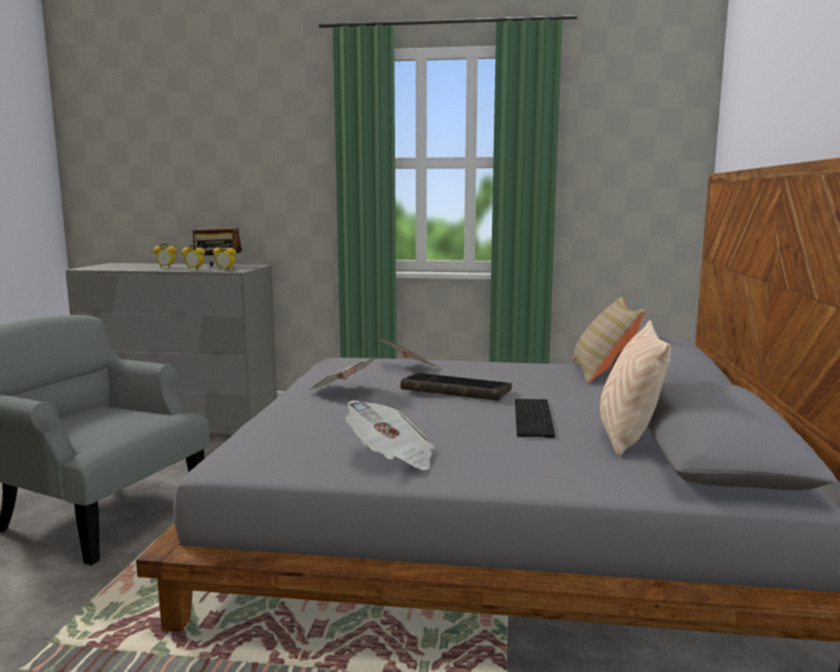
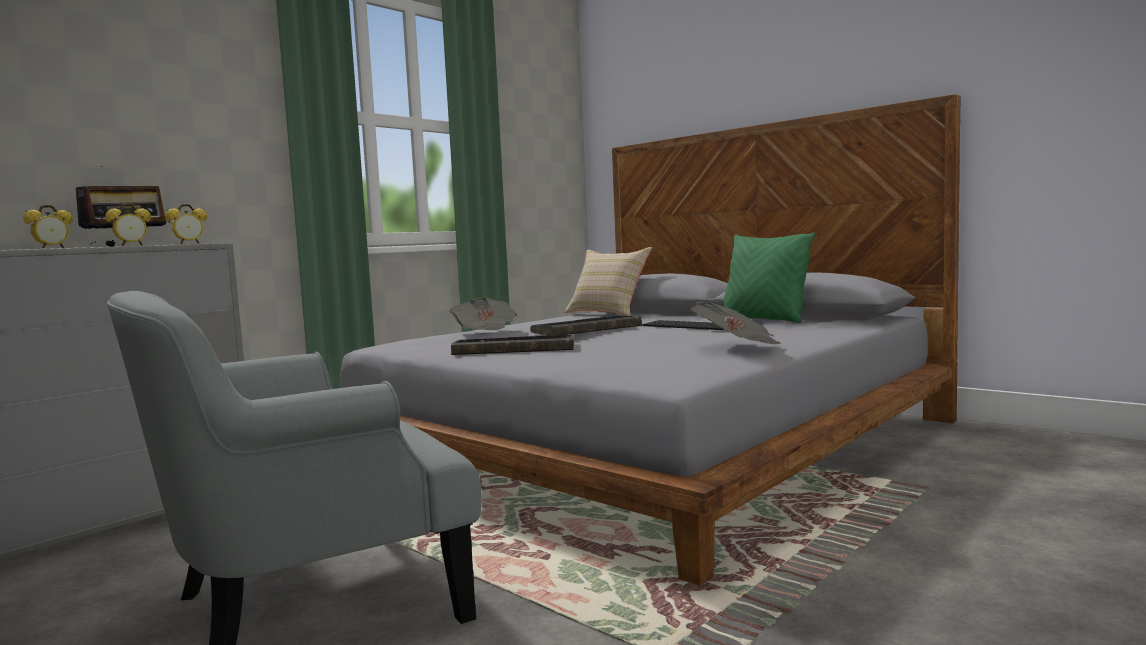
camera: 55 degrees left, 5 degrees down
(342, 392) = (513, 348): newspaper -> keyboard
(627, 438) = (764, 321): beige pillow -> green pillow

